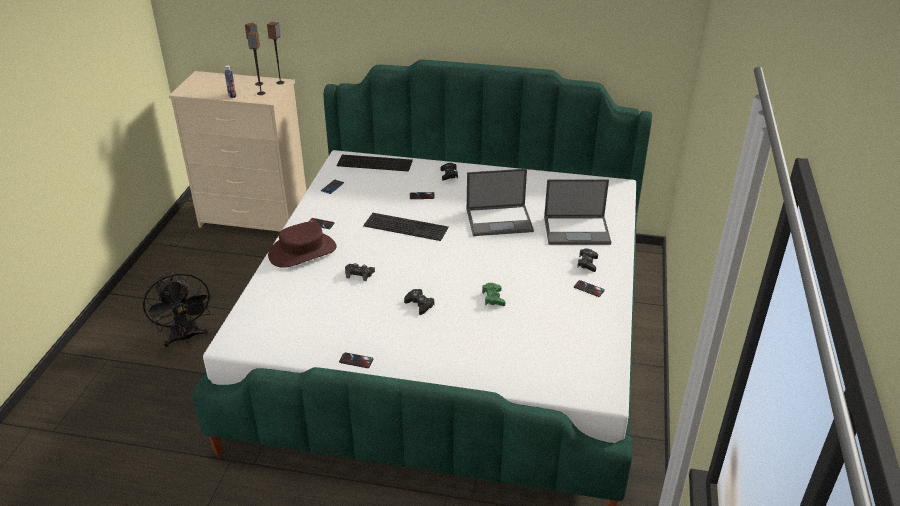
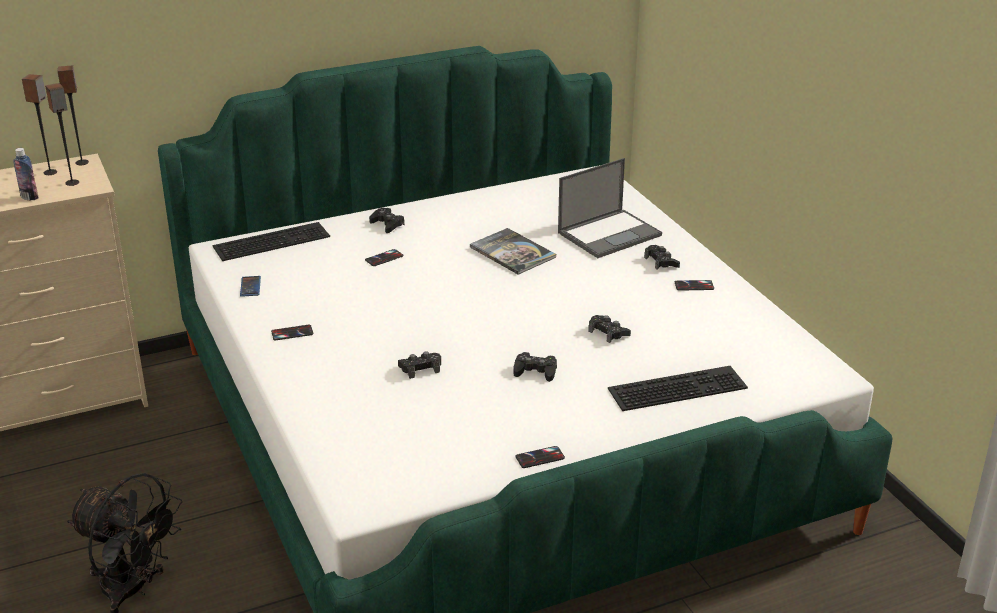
camera: 35 degrees left, 5 degrees down
(302, 251) = (310, 372): brown hat -> none
(407, 226) = (409, 296): keyboard -> keyboard (677, 386)
(493, 298) = (608, 333): green game controller -> black game controller
(500, 220) = (512, 252): laptop -> book

